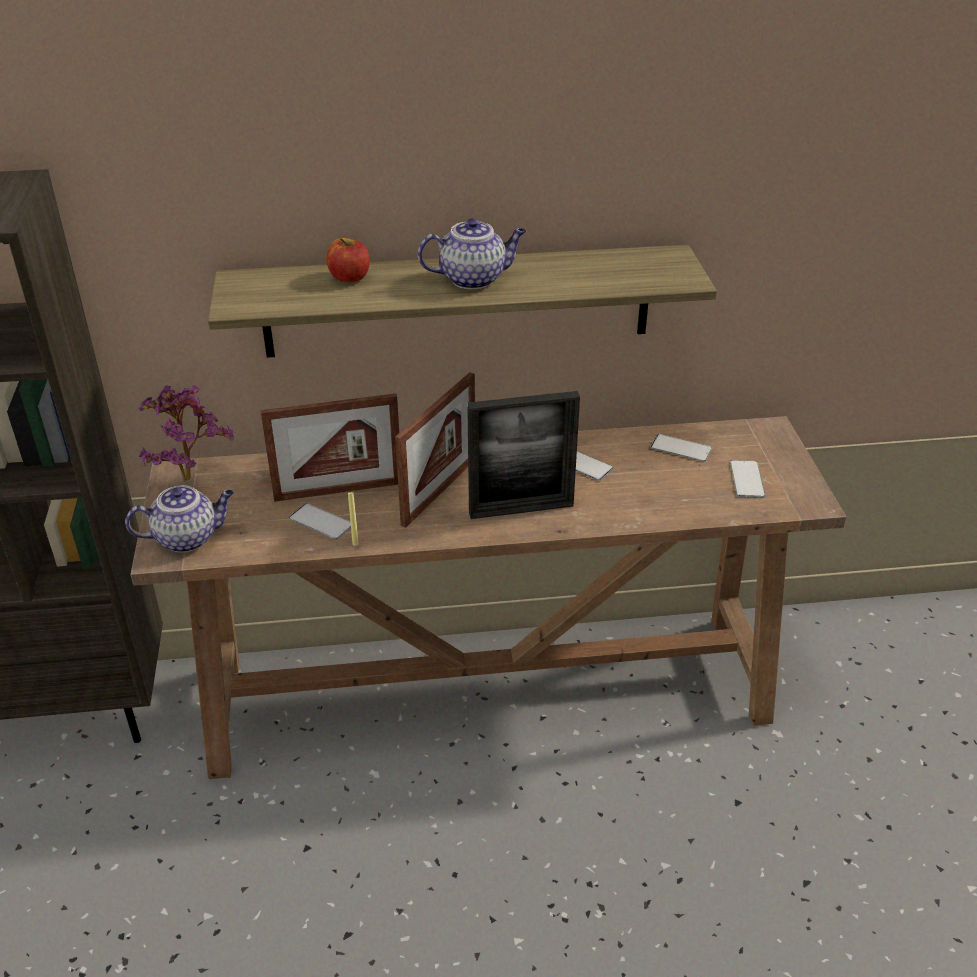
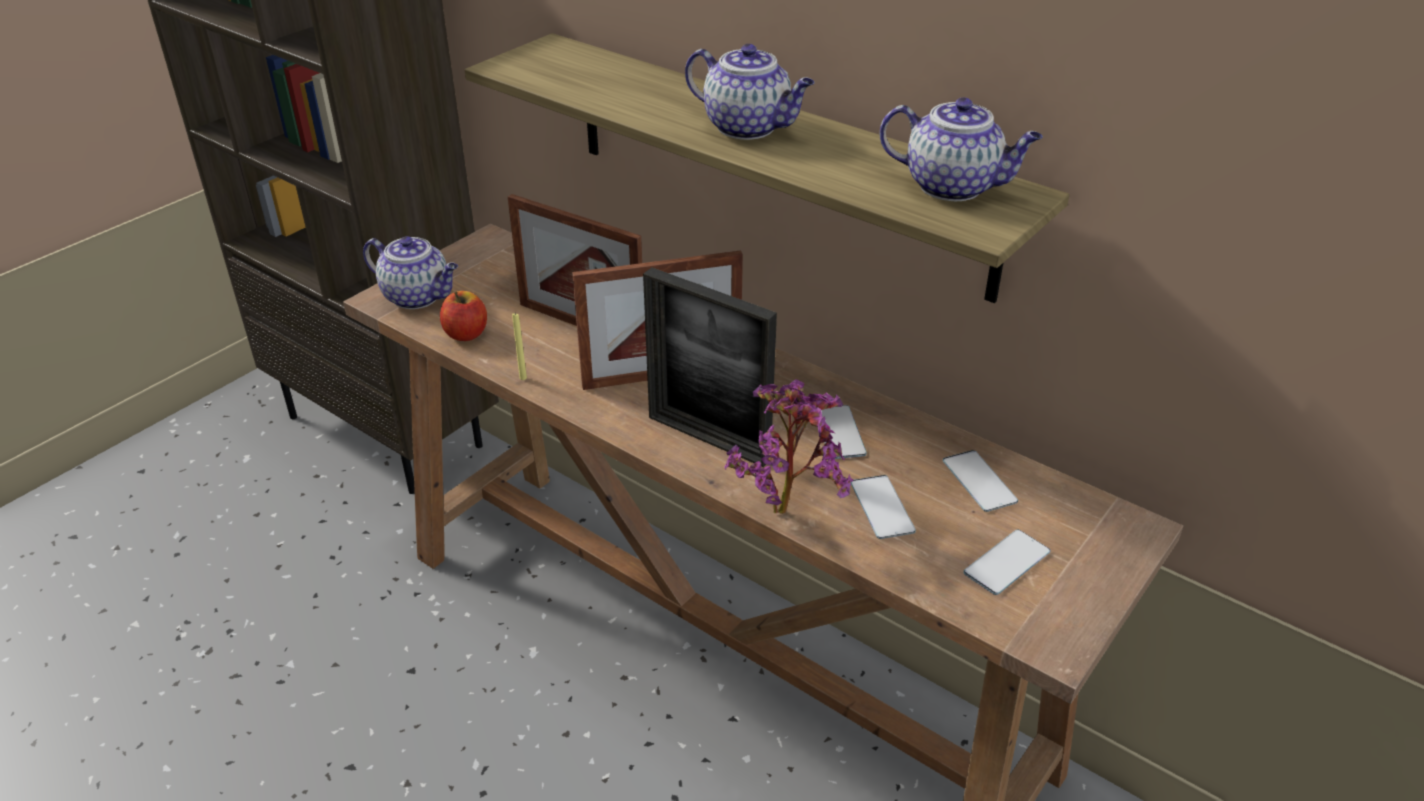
camera: 45 degrees right, 0 degrees up
(190, 475) = (496, 248): potted plant -> potted plant (788, 508)
(321, 522) = (527, 343): phone -> phone (882, 507)
(349, 277) = (641, 80): apple -> apple (466, 334)
(636, 264) = (954, 187): none -> teapot

